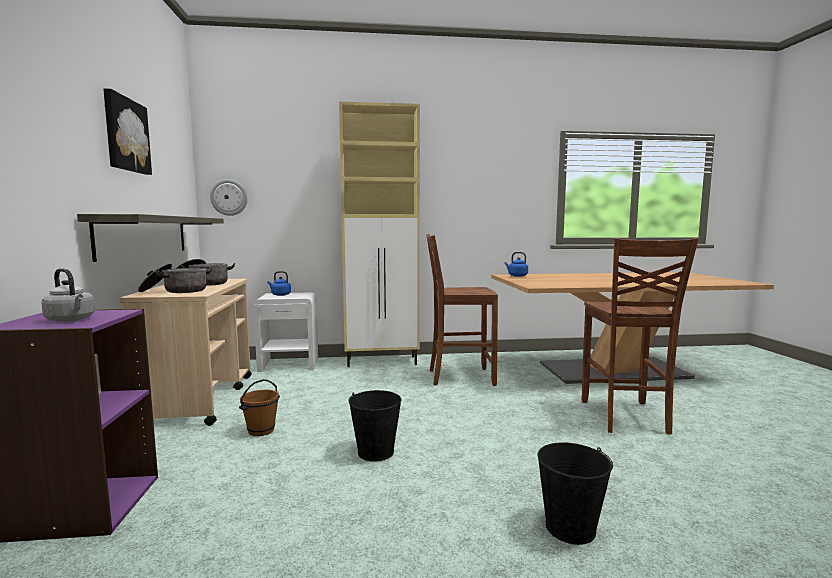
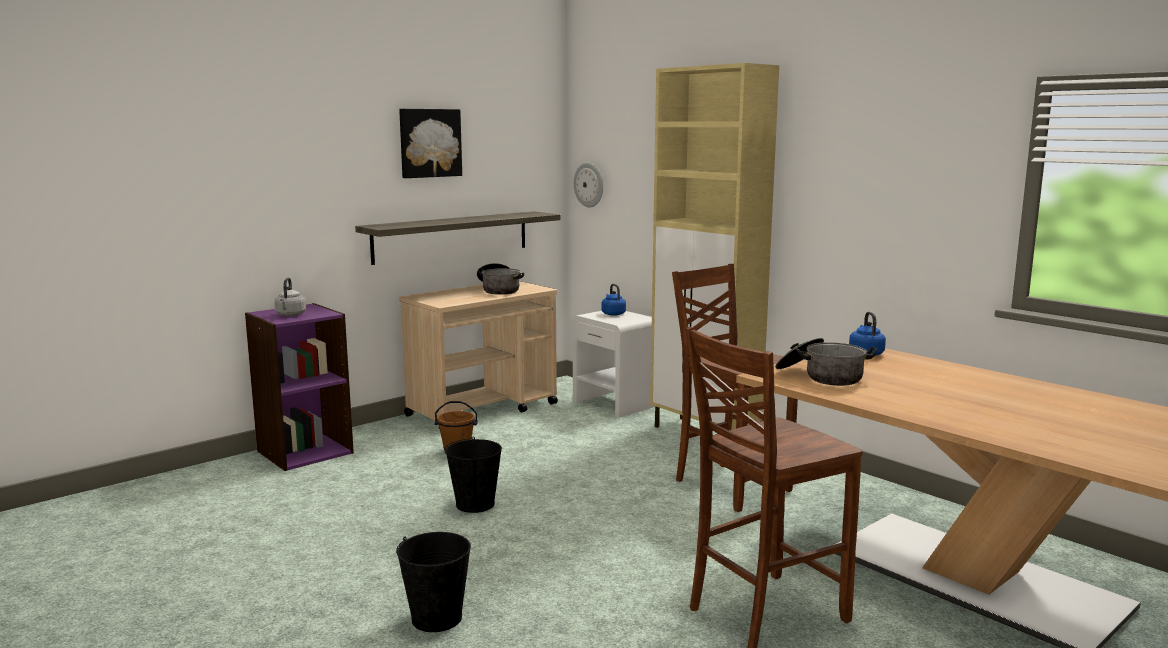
camera: 55 degrees right, 5 degrees up
(175, 291) = (447, 296): cooking pot -> cooking pot (821, 376)

